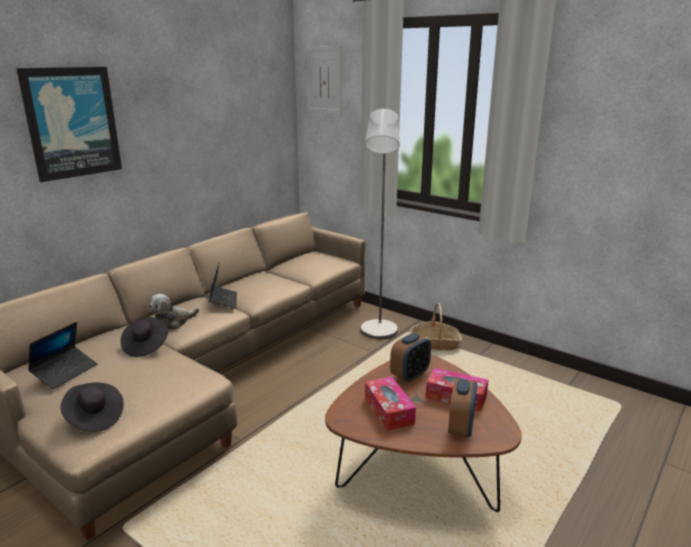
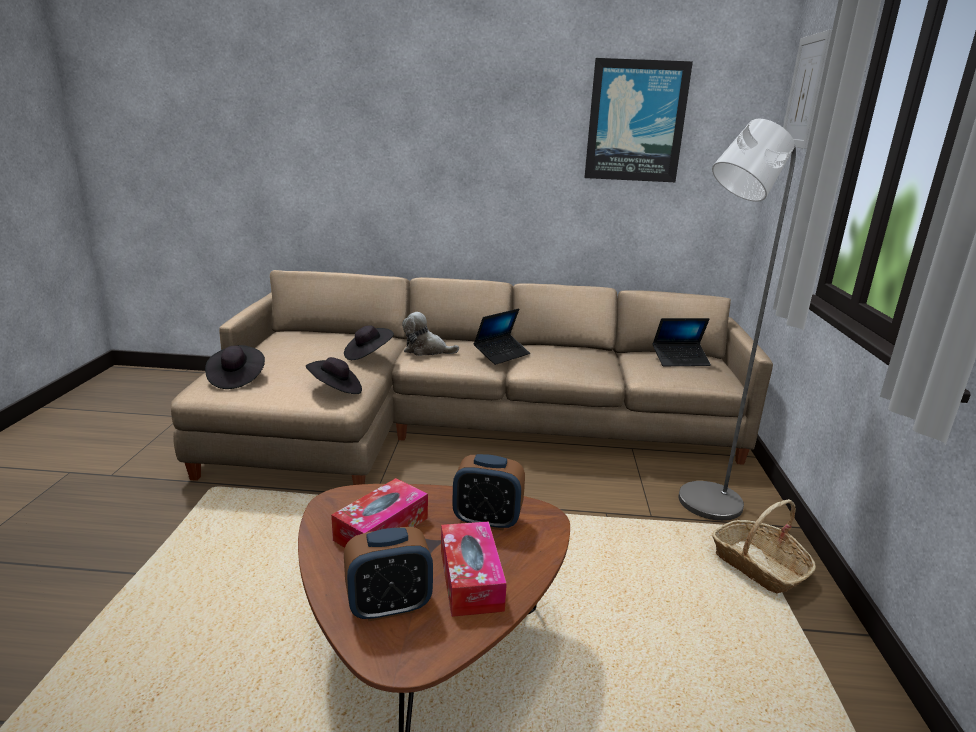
camera: 55 degrees right, 0 degrees up
(65, 372) = (294, 344): laptop -> laptop (680, 360)
(72, 122) = (423, 116): picture -> picture (636, 121)
(185, 377) = (336, 390): none -> black hat

